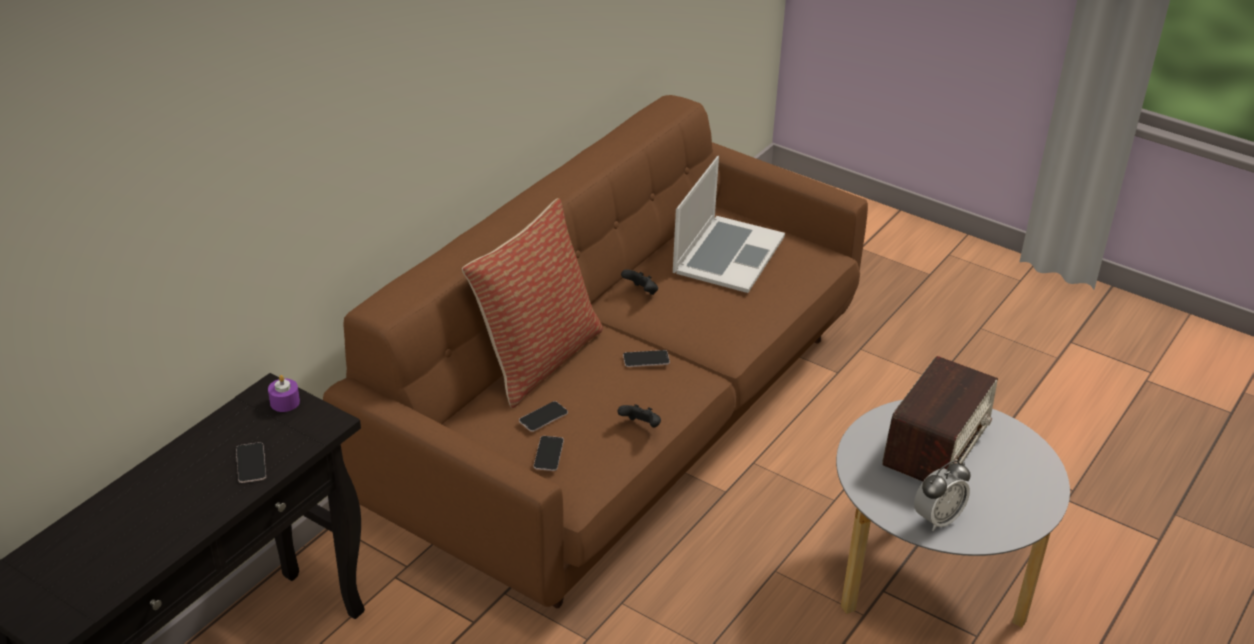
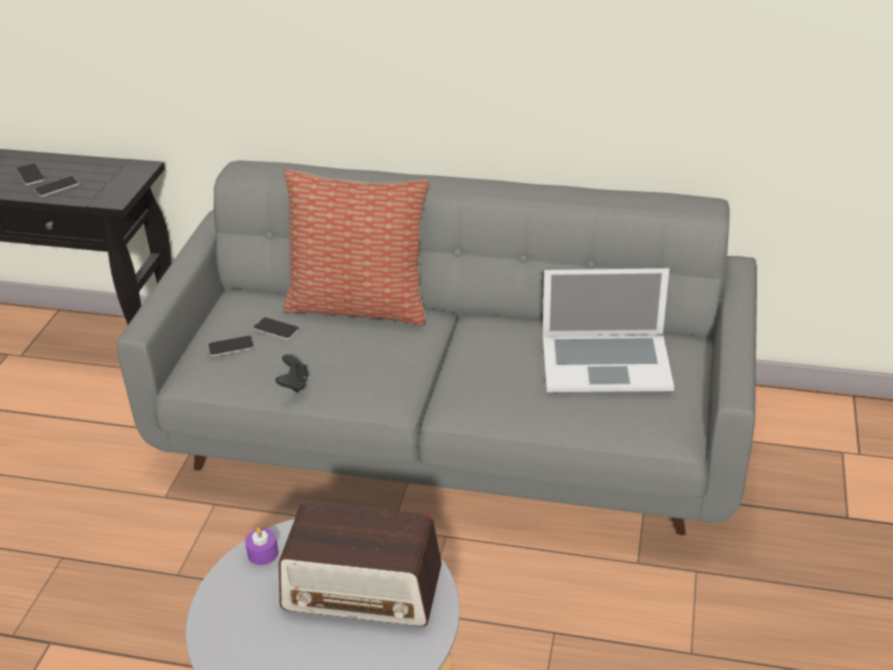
camera: 70 degrees right, 0 degrees up
(285, 402) = (130, 177): purple candle -> purple candle (263, 553)
(623, 420) = (452, 433): brown sofa -> grey sofa
(641, 292) = (500, 330): black game controller -> none
(646, 359) = (394, 360): phone -> phone (30, 175)
(937, 519) = (234, 614): alarm clock -> none

